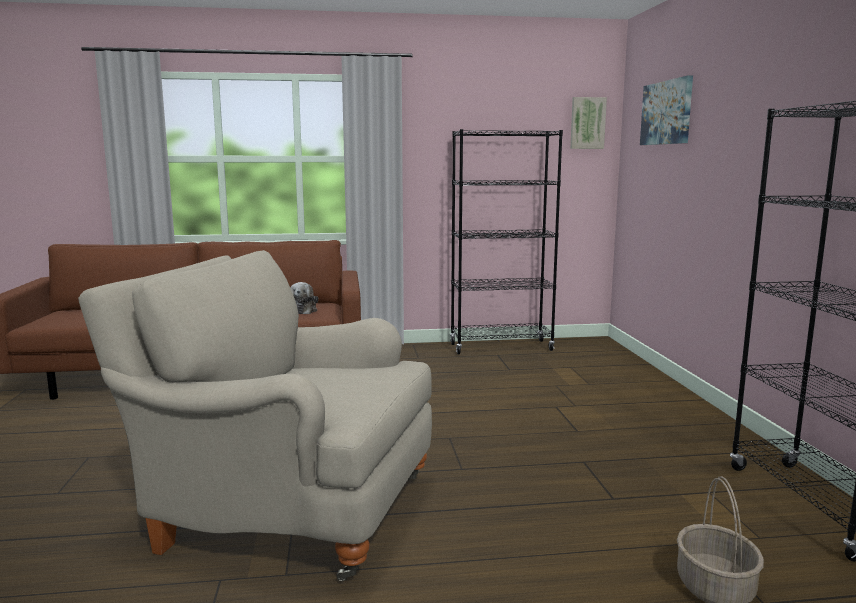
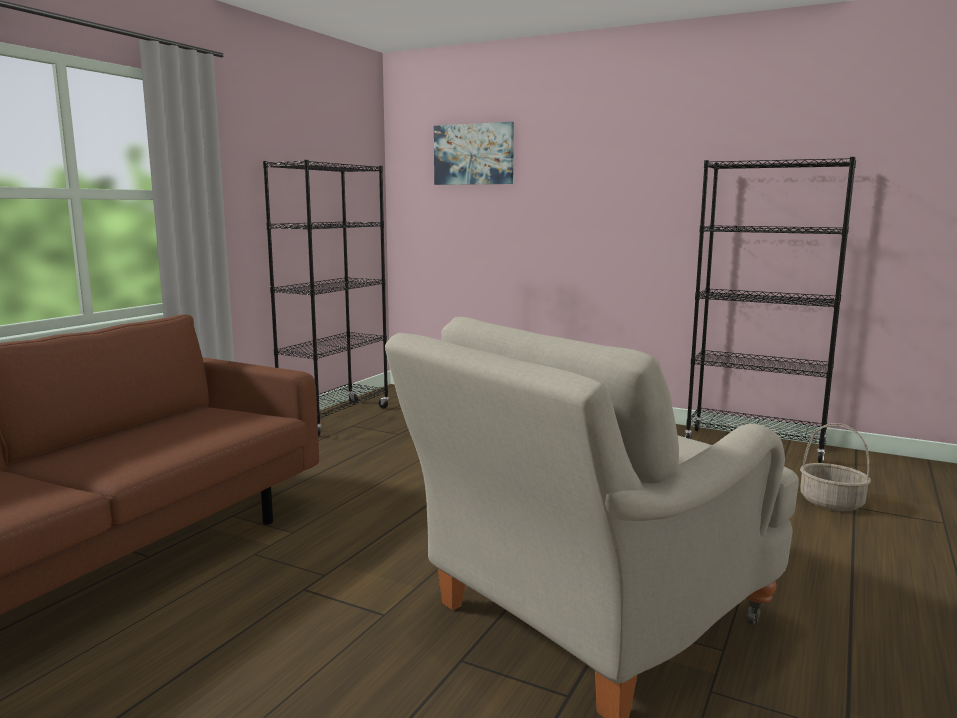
camera: 55 degrees left, 0 degrees up
(304, 310) = (219, 420): plush toy -> none
(587, 123) = (364, 159): picture -> none

